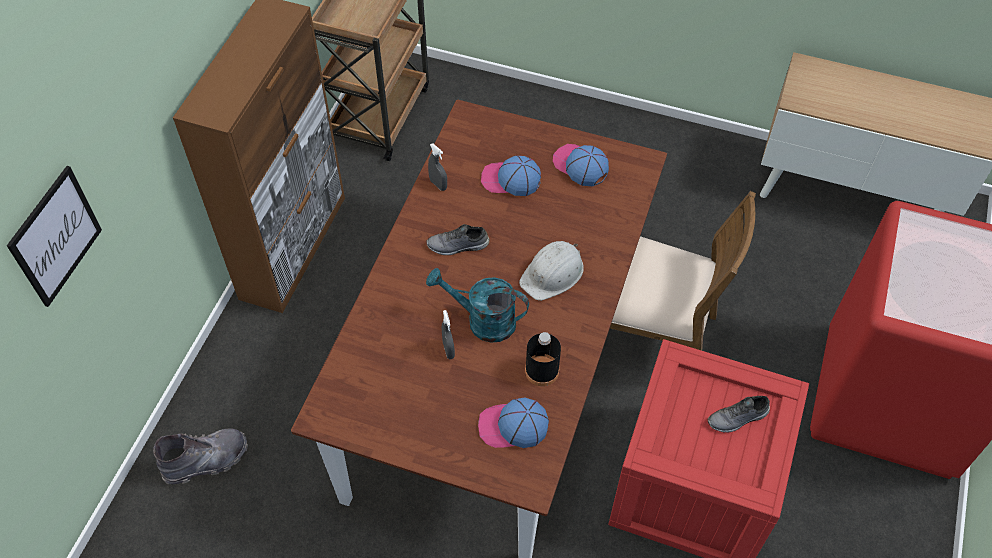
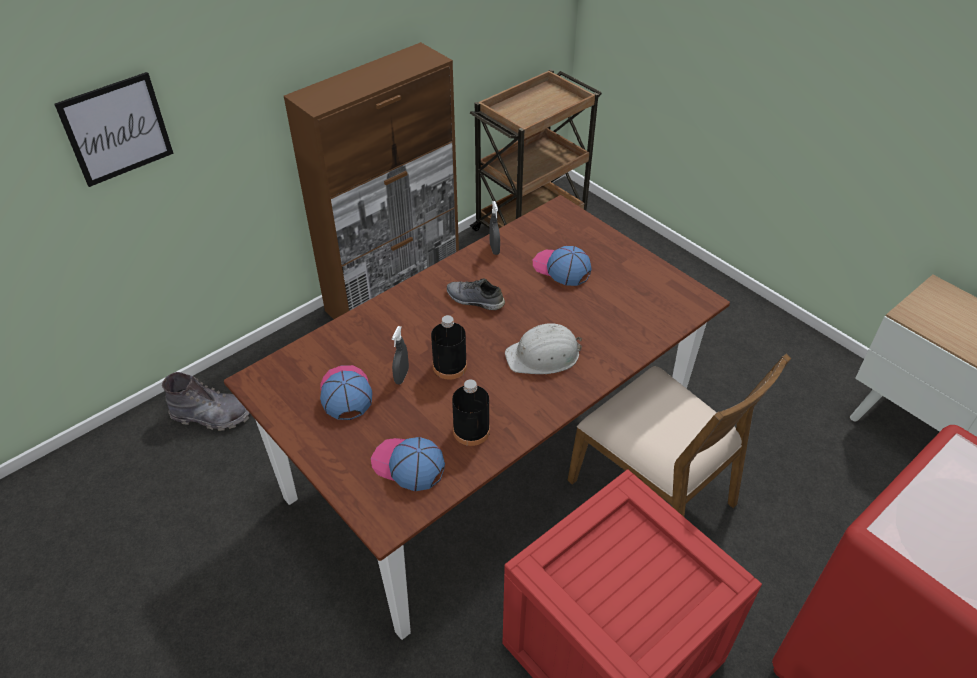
camera: 30 degrees right, 10 degrees down
(482, 321) = (449, 366): turquoise watering can -> black bottle
(580, 166) = (634, 281): cap -> cap (345, 393)
(738, 418) = (659, 581): grey shoe -> none

